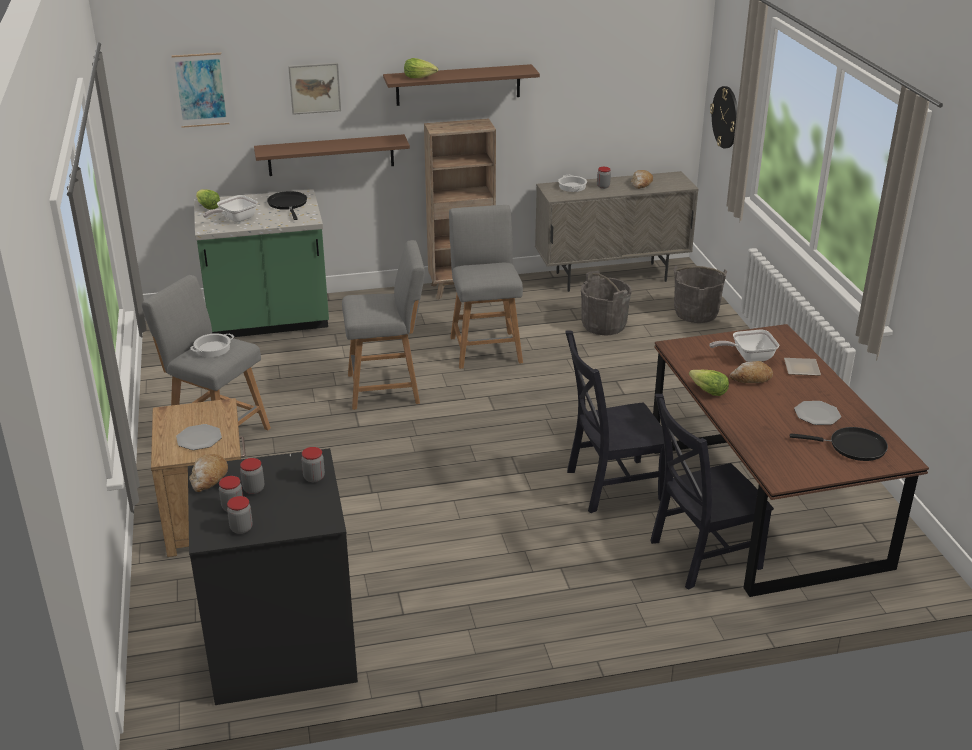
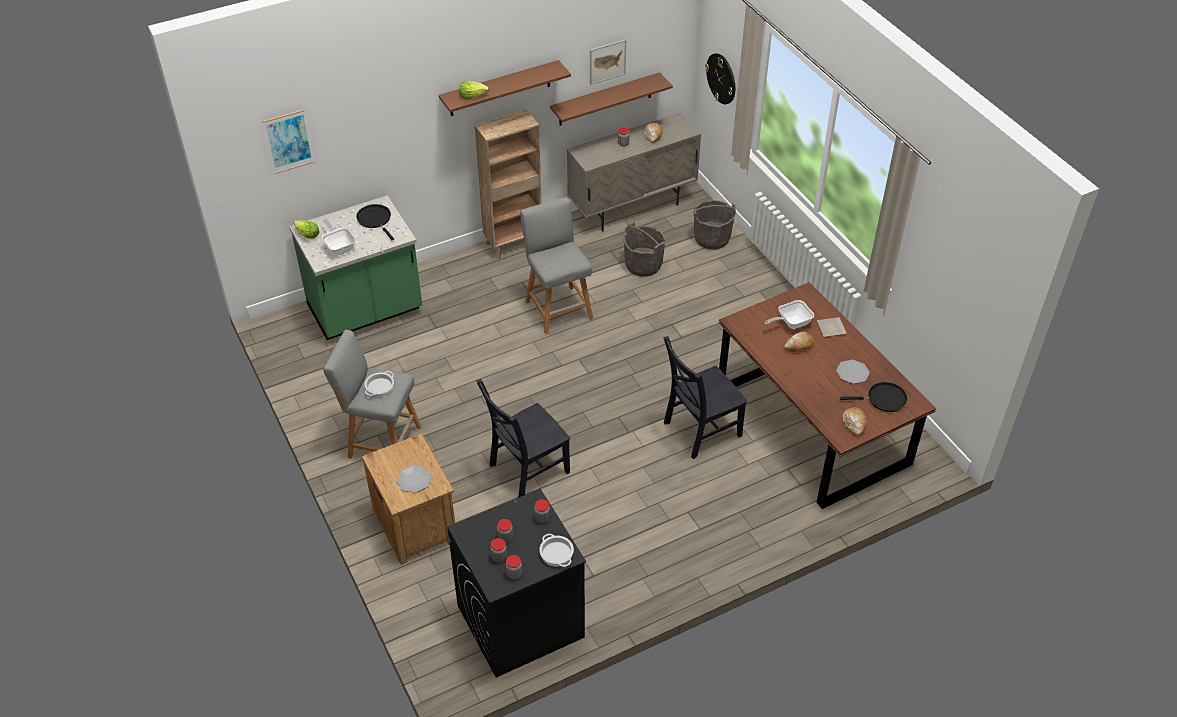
camera: 15 degrees left, 15 degrees up
(208, 478) = (469, 535): bread -> bread (854, 424)
(235, 219) = (339, 247): frying pan -> frying pan turned 120 degrees clockwise
(315, 88) = (383, 118): picture -> picture (607, 61)
(331, 155) = (399, 165): brown shelf -> brown shelf (605, 99)
(388, 388) = (496, 366): grey stool -> none
(572, 187) = (597, 148): cooking pot -> cooking pot (556, 553)
(700, 555) = (780, 480): black chair -> black chair (526, 470)
(708, 391) = (772, 364): lettuce -> none

